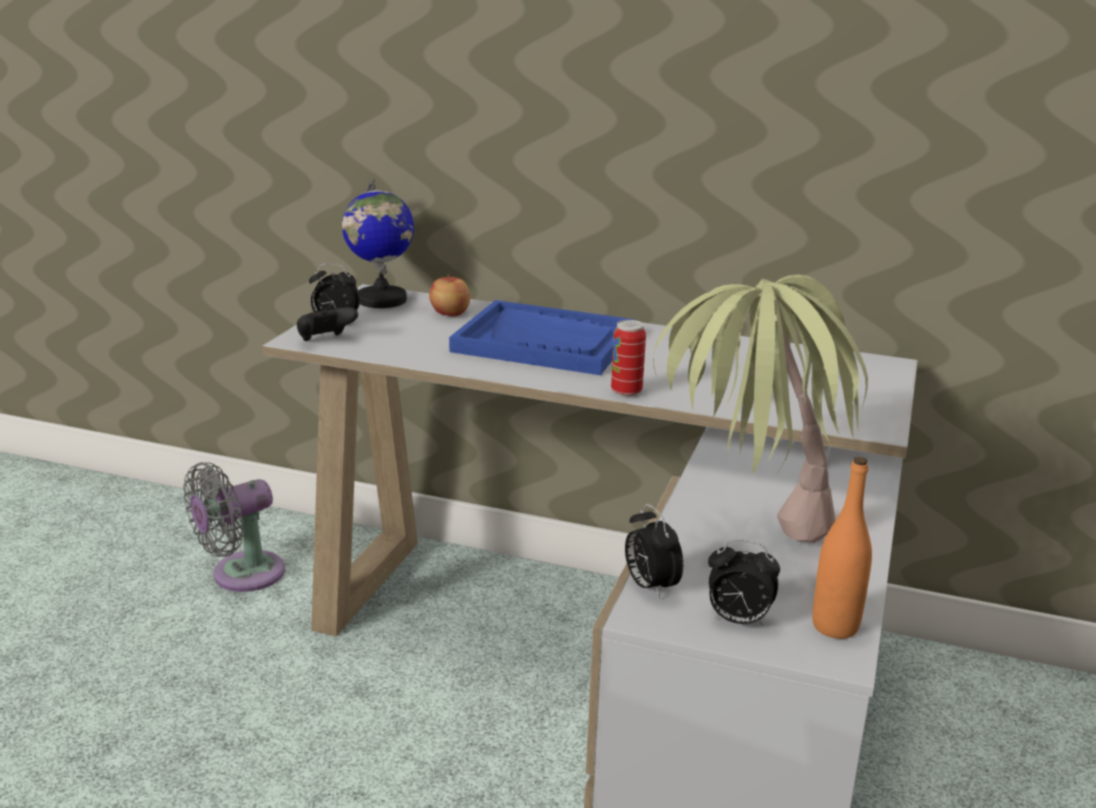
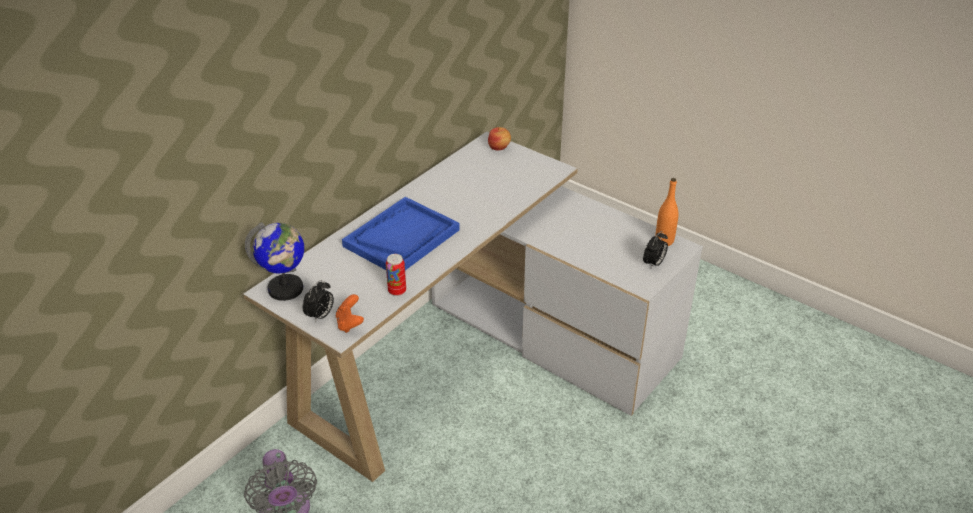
camera: 70 degrees left, 15 degrees up
(325, 340) = (350, 324): black game controller -> orange game controller
(449, 313) = (331, 264): apple -> apple (499, 147)
(626, 392) = (485, 227): can -> can (397, 291)
(650, 586) = (622, 279): alarm clock -> none
(745, 544) = (597, 243): potted plant -> none

